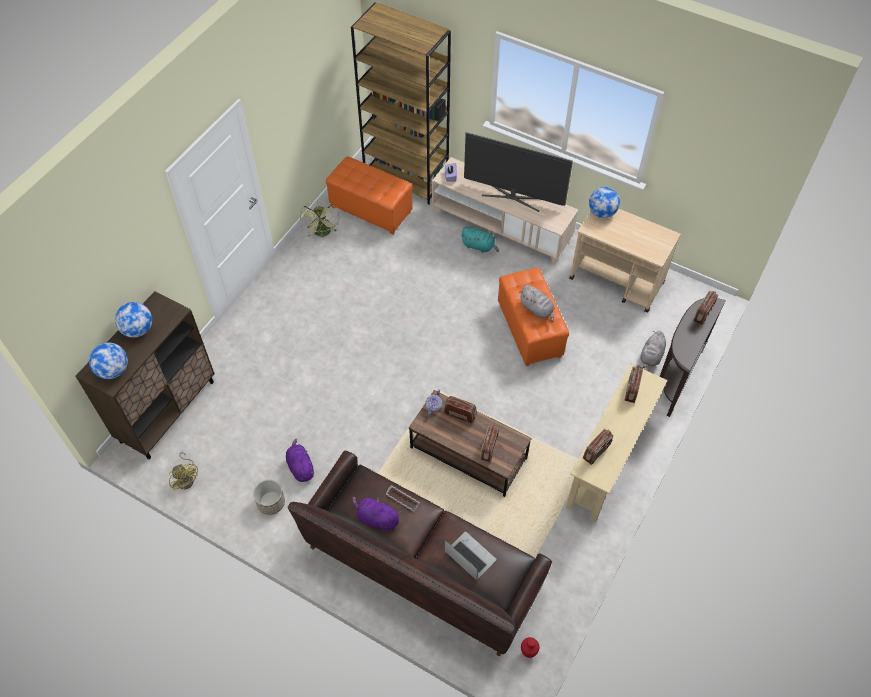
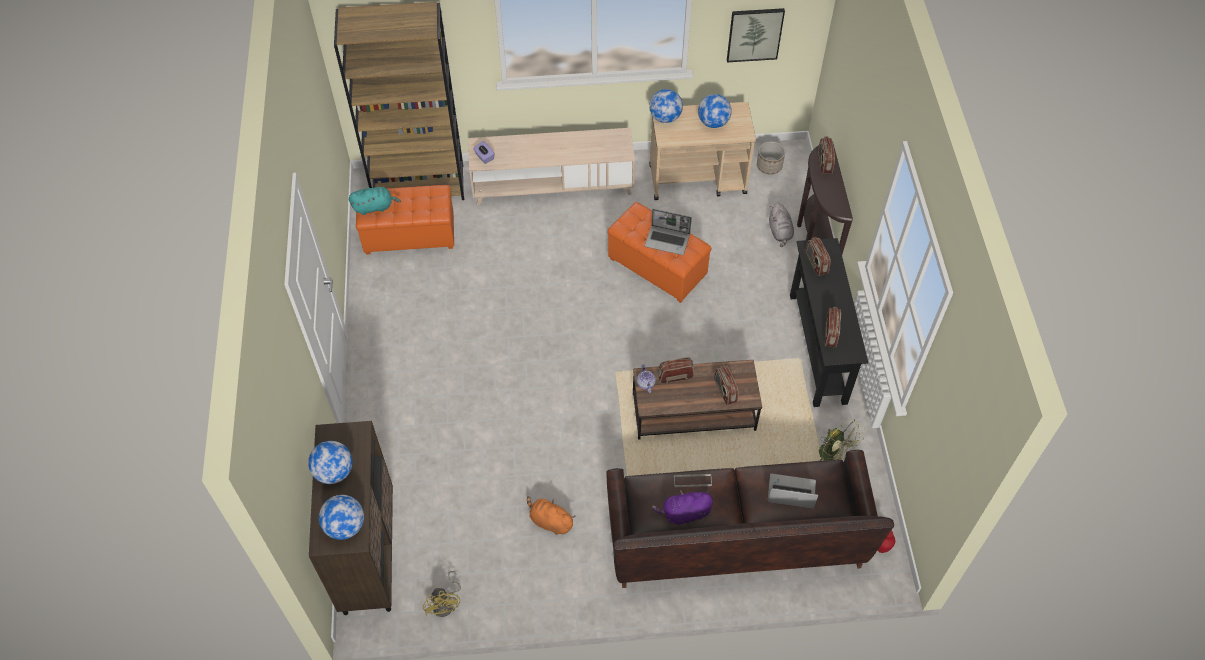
camera: 35 degrees left, 0 degrees up
(186, 478) = (446, 604): yellow fan -> yellow fan turned 60 degrees clockwise
(270, 502) = (549, 572): planter -> planter (769, 166)
(300, 467) = (550, 521): purple plush toy -> orange plush toy
(323, 233) = (379, 285): green fan -> green fan (834, 456)
(479, 246) = (546, 214): turquoise plush toy -> turquoise plush toy (374, 207)
(513, 196) = (561, 146): television -> none
(537, 309) = (668, 240): grey plush toy -> laptop
(607, 464) = (818, 348): beige console table -> black console table
(638, 236) = (713, 122): none -> globe
(706, 176) = (754, 34): none -> picture

